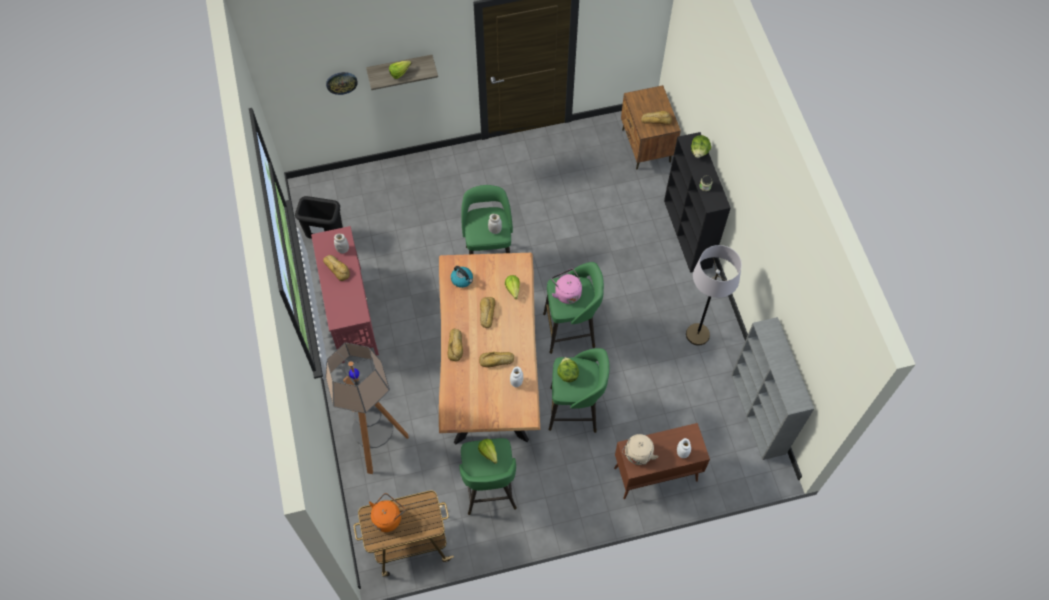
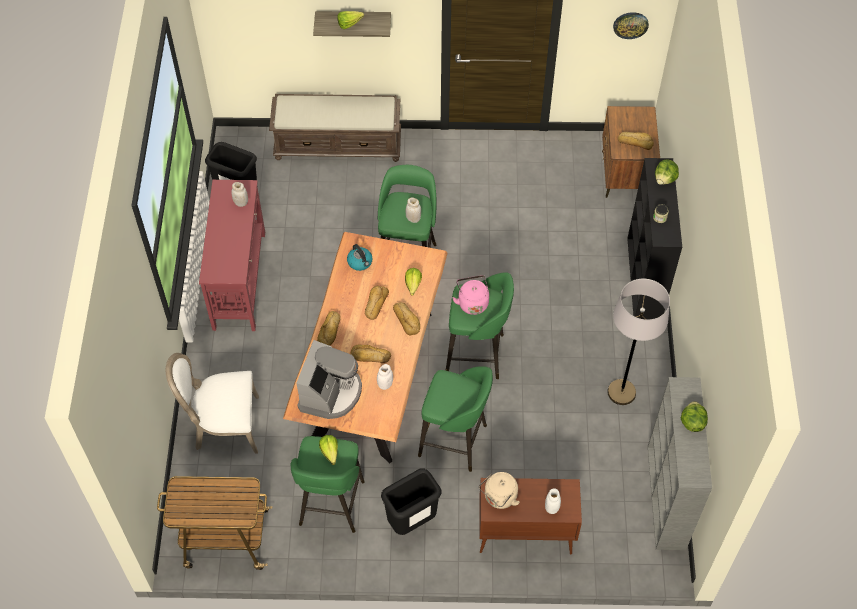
camera: 15 degrees right, 5 degrees down
(337, 268) = (228, 221): bread -> bread (407, 320)
(341, 82) = (286, 23): wall clock -> wall clock (630, 24)
(378, 444) = (224, 425): floor lamp -> white chair
(388, 517) = (199, 495): orange kettle -> none
(399, 172) = (338, 145): none -> brown bench
(473, 401) = (330, 393): none -> coffee machine
(560, 487) = (412, 522): none -> black trash can
(567, 374) = (445, 389): lettuce -> lettuce (692, 422)

